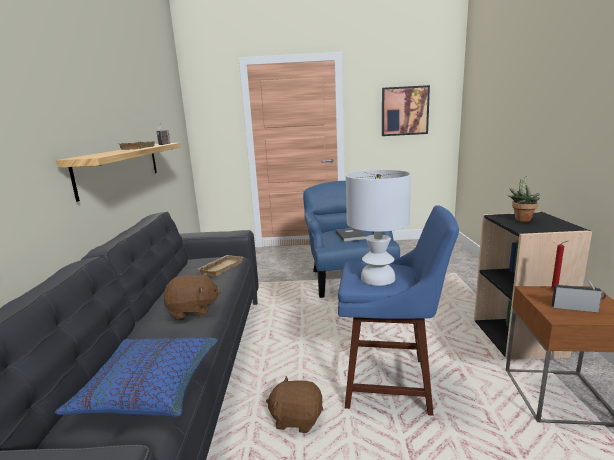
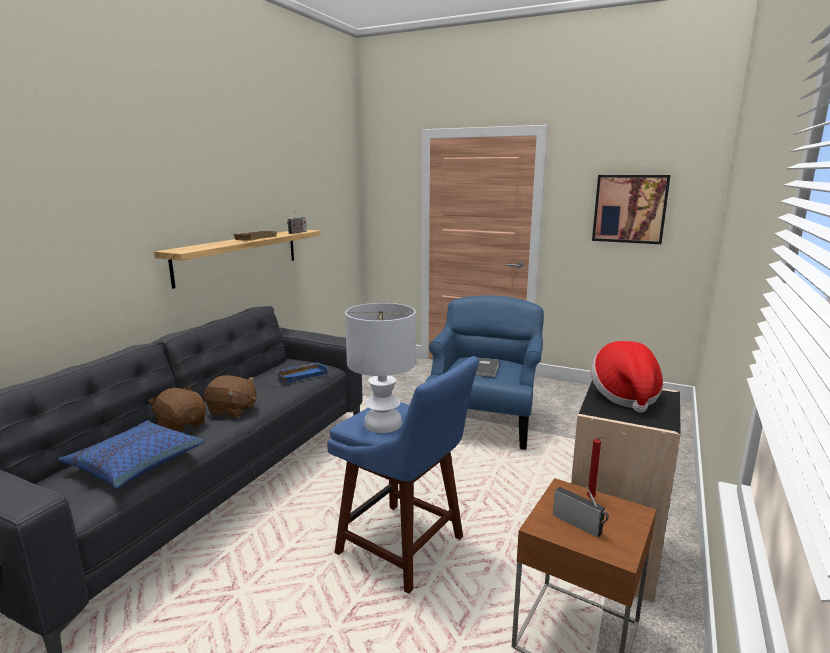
camera: 25 degrees right, 0 degrees up
(221, 267) = (302, 375): beige tray -> blue tray
(296, 418) = (286, 545): brown plush toy -> brown plush toy (181, 425)
(521, 219) = (624, 396): potted plant -> hat

